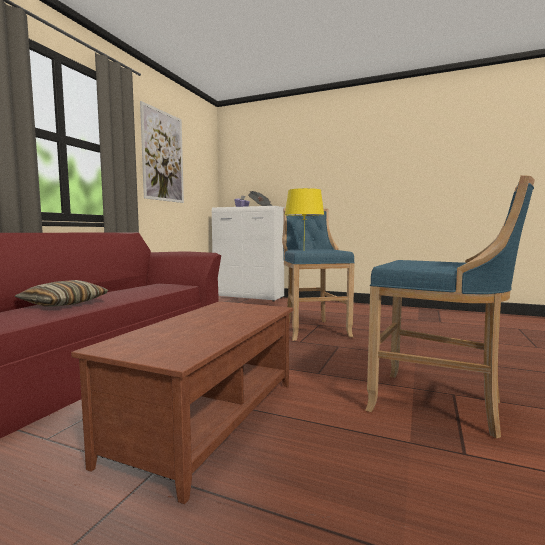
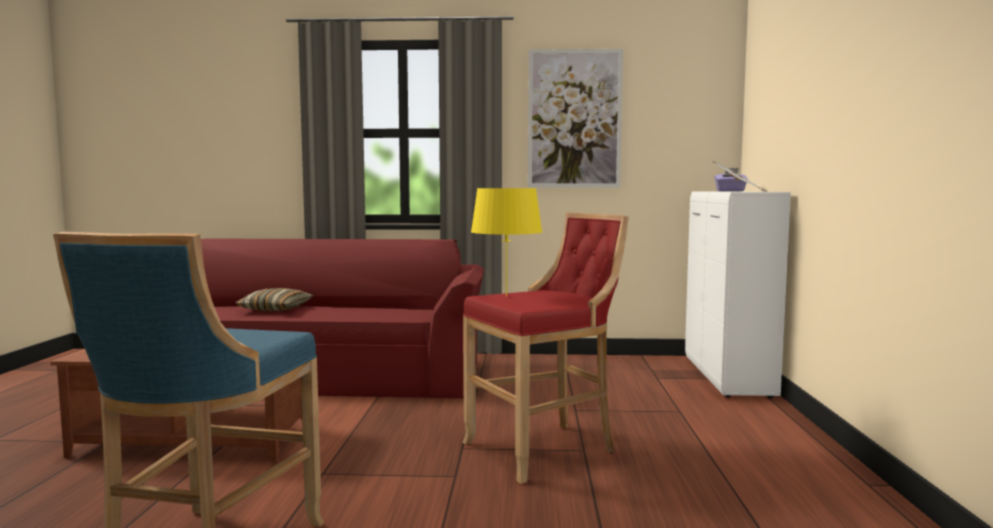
camera: 70 degrees right, 0 degrees up
(313, 329) = (545, 449): blue stool -> red stool

